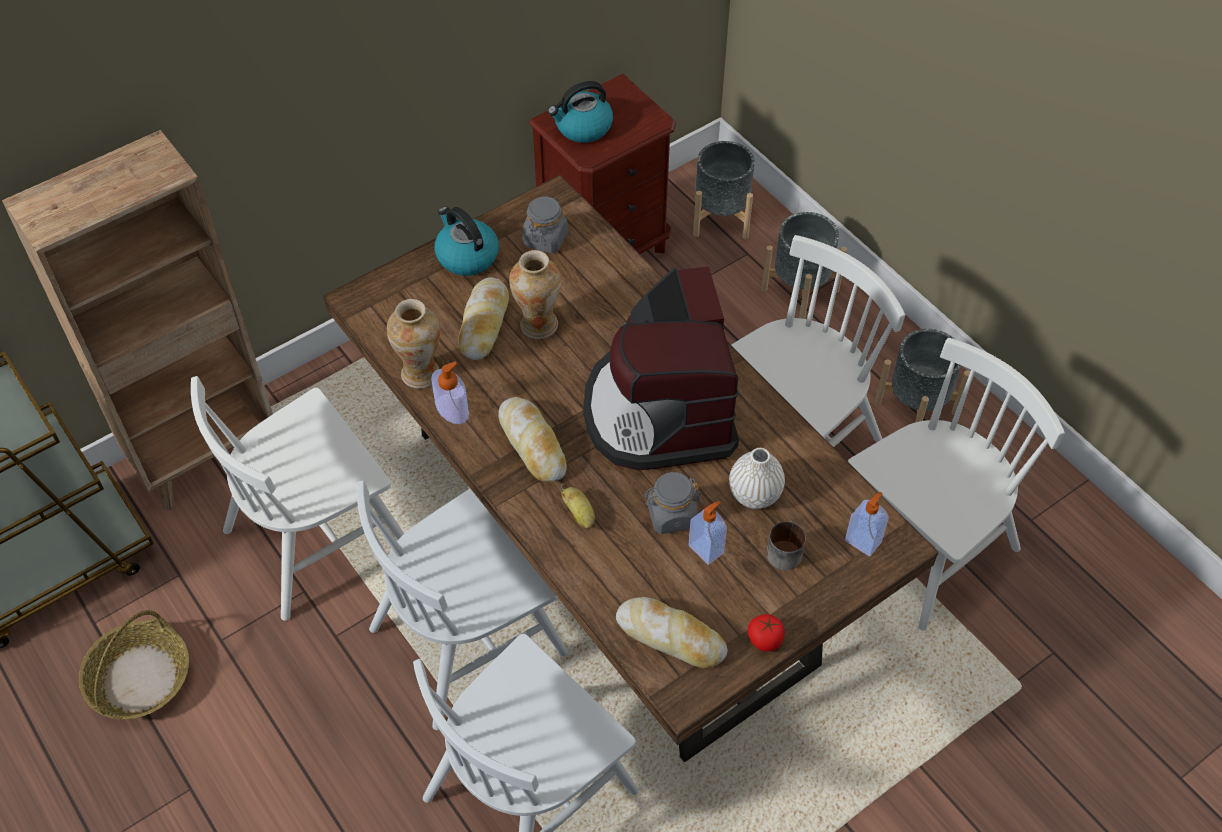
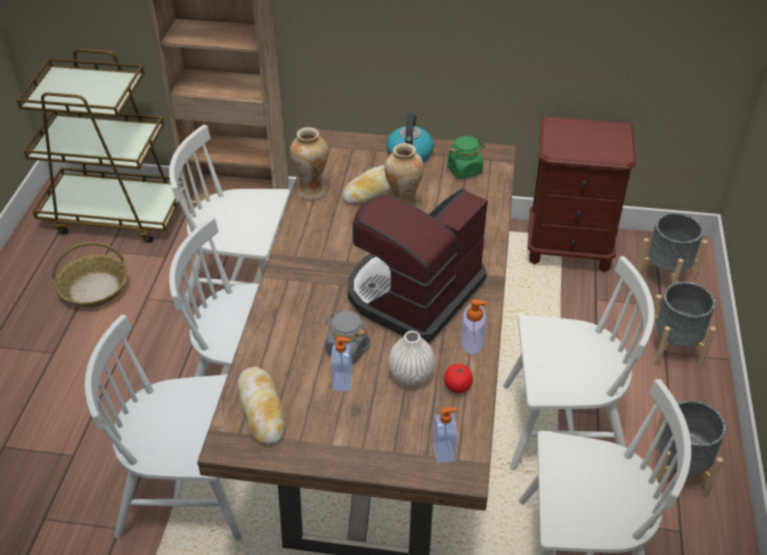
camera: 45 degrees right, 10 degrees down
(452, 409) = (304, 218): soap dispenser -> soap dispenser (472, 341)
(532, 444) = (321, 261): bread -> none
(545, 239) = (464, 170): grey jar -> green jar
(579, 514) = (299, 312): banana -> none
(582, 127) = (569, 136): kettle -> none
(765, 639) = (310, 455): tomato -> tomato (458, 386)
(783, 550) = (387, 417): mug -> none

